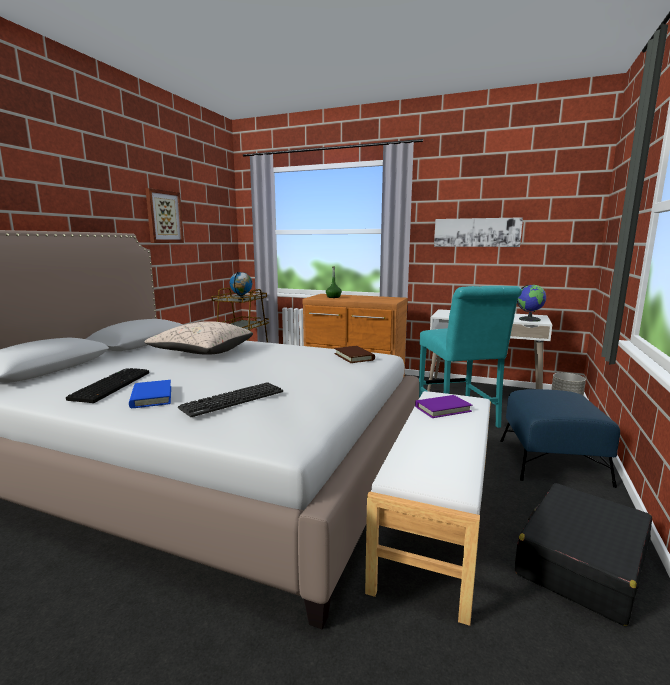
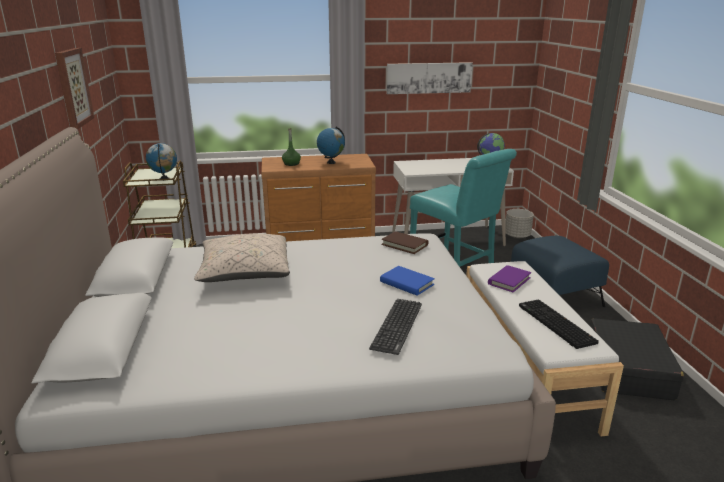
camera: 30 degrees left, 10 degrees up
(111, 385) = (241, 344): keyboard -> keyboard (554, 324)
(151, 397) = (313, 345): blue book -> blue book (406, 283)
(365, 299) = (331, 162): none -> globe

